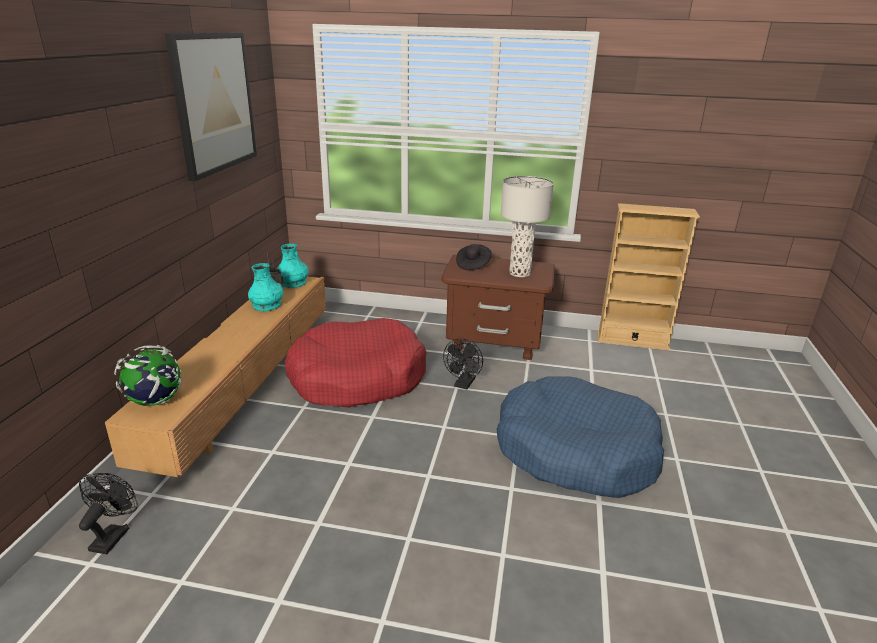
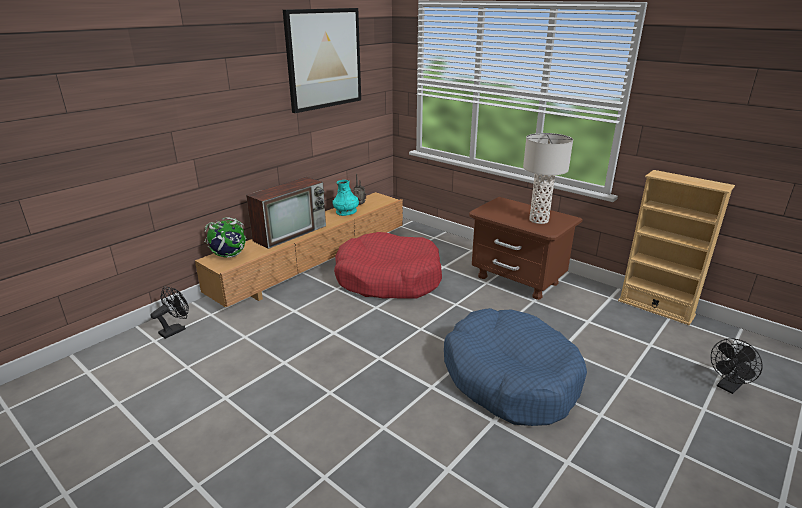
camera: 30 degrees right, 0 degrees up
(218, 348) = (291, 232): none -> television
(293, 283) = (378, 200): turquoise vase -> none
(463, 384) = (463, 303): black fan -> black fan (728, 387)
(473, 265) = (505, 207): black hat -> none

